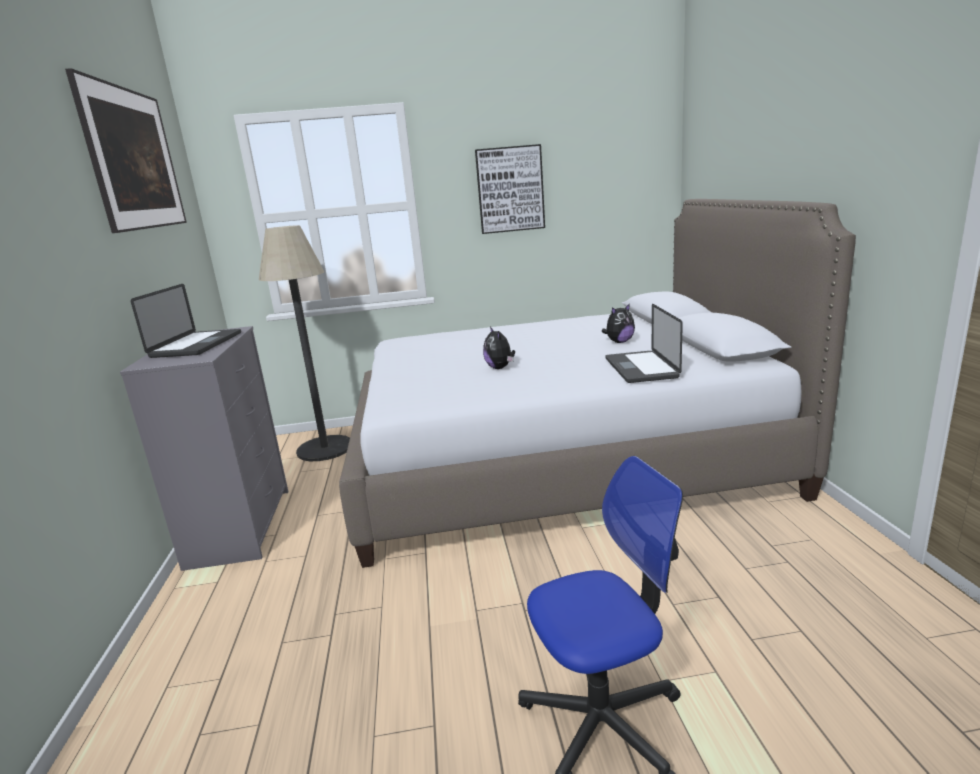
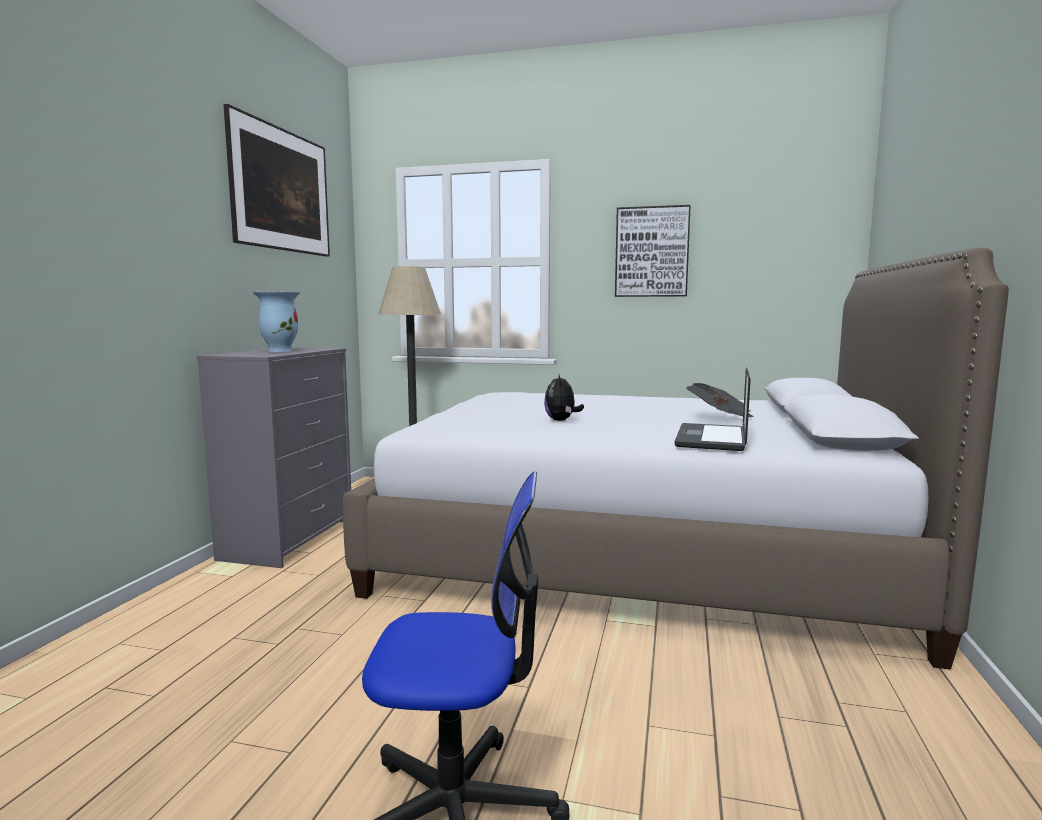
camera: 20 degrees right, 10 degrees down
(197, 345) = (280, 351): laptop -> vase
(619, 342) = (721, 419): plush toy -> newspaper

